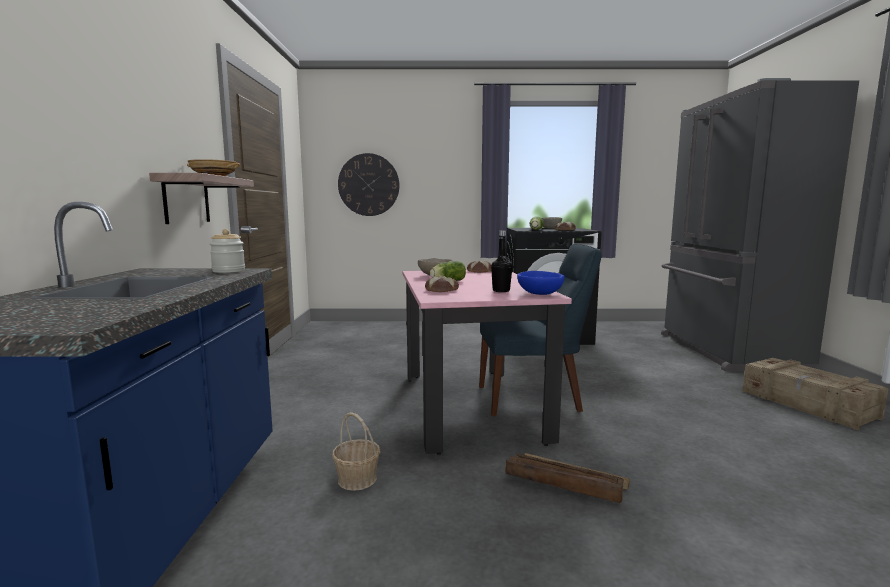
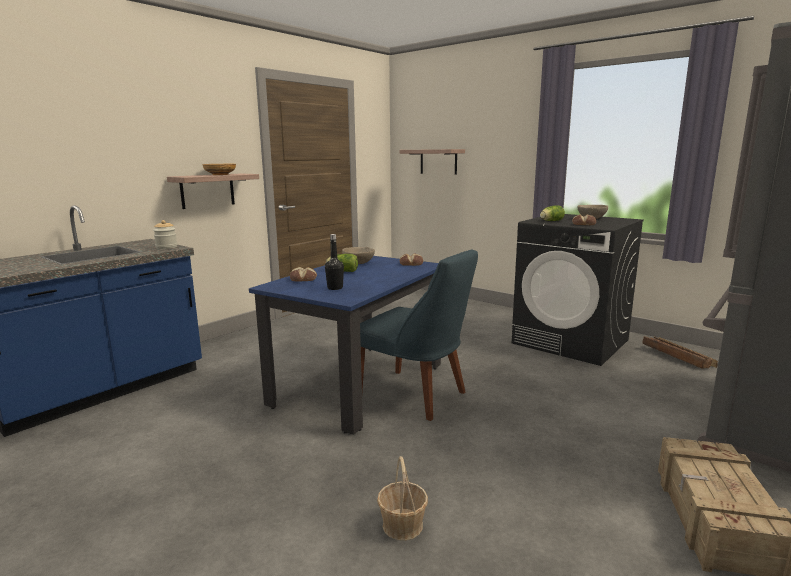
camera: 40 degrees right, 5 degrees up
(357, 479) = (207, 404): basket -> basket (402, 525)
(368, 185) = (438, 161): wall clock -> shelf
(470, 405) = (359, 384): pink dining table -> blue dining table
(539, 294) = (345, 297): blue bowl -> none
(564, 486) = (294, 463): crate -> crate (676, 357)

